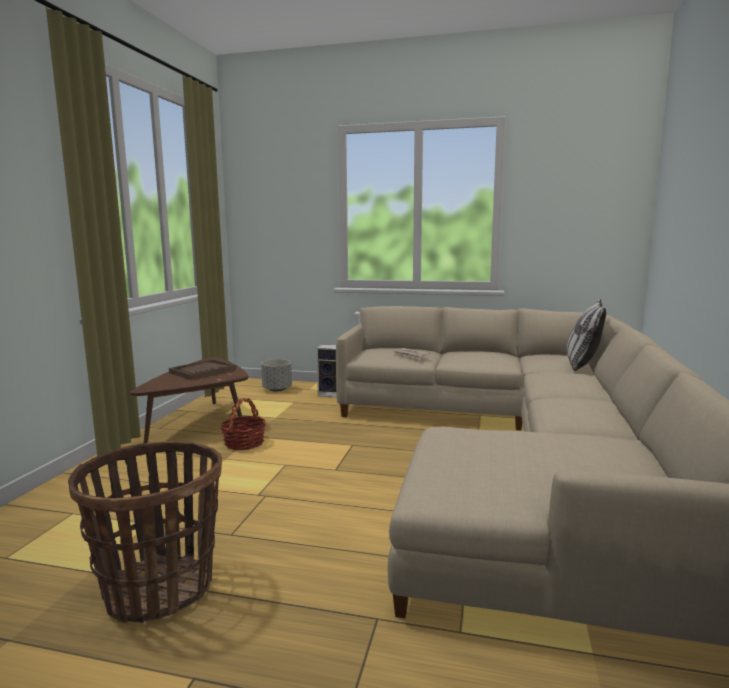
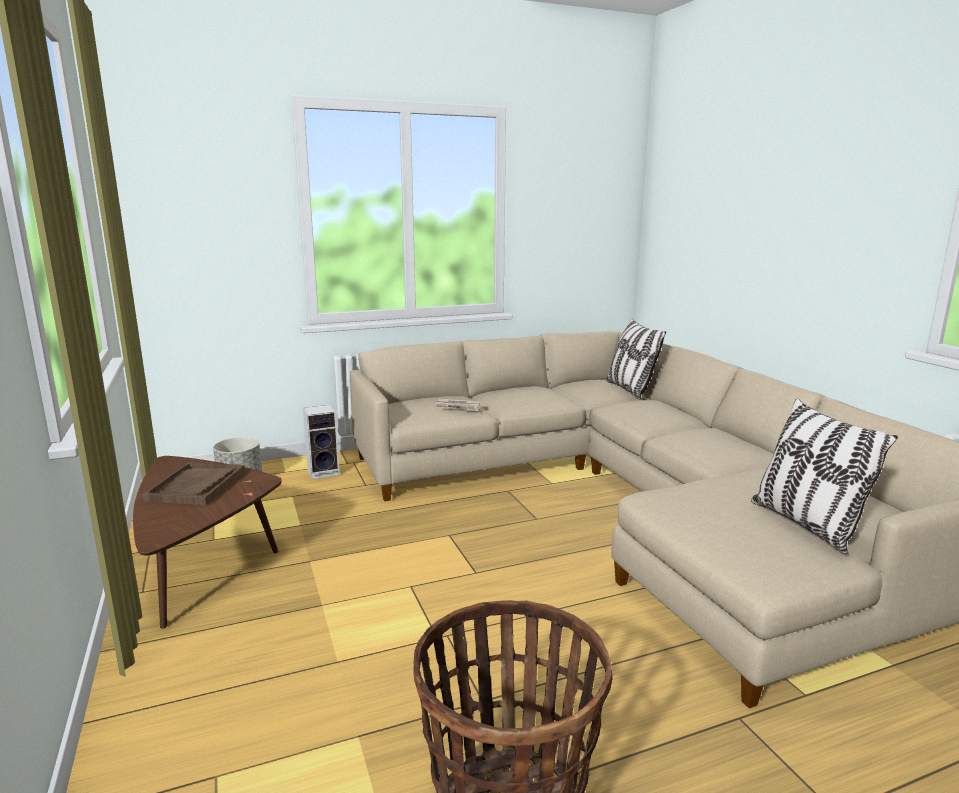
camera: 35 degrees left, 5 degrees up
(244, 443) = (314, 574): basket -> none
(532, 474) = (806, 524): none -> pillow

